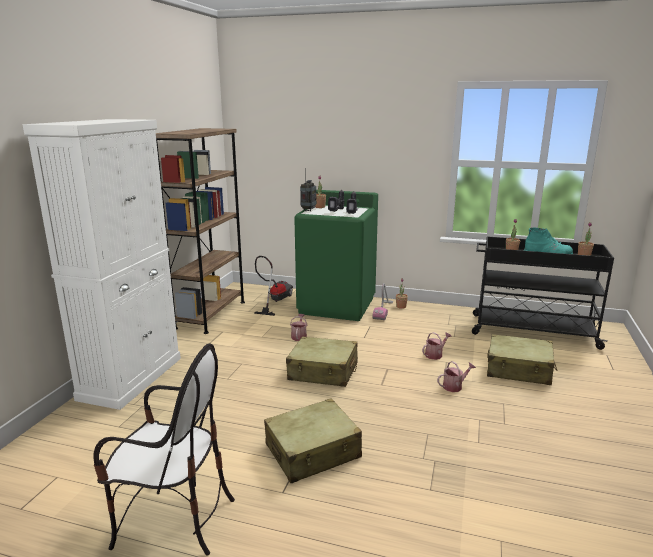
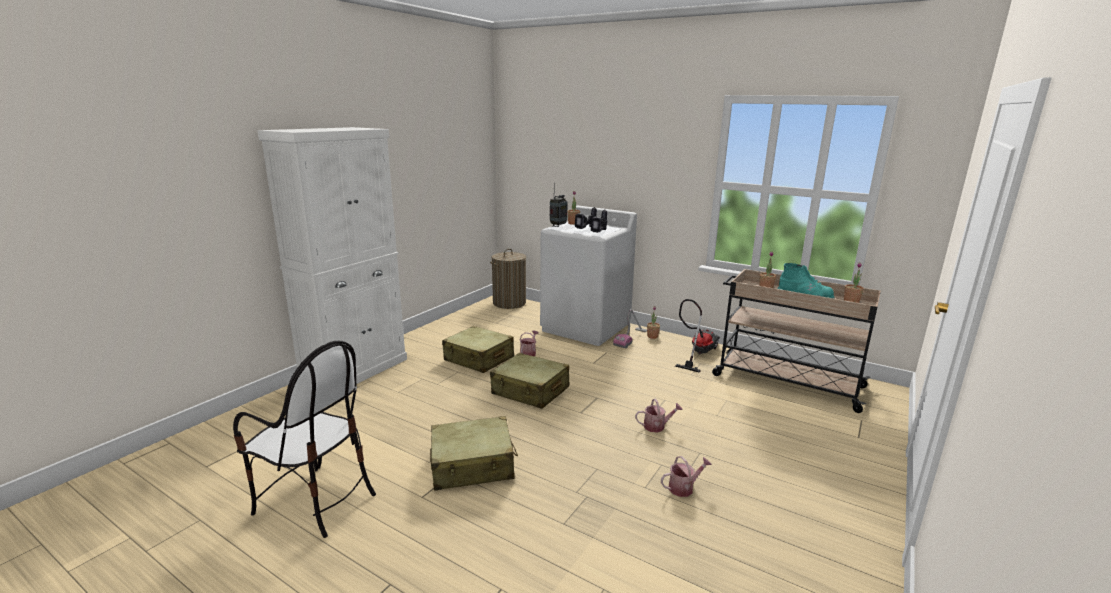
camera: 15 degrees right, 0 degrees up
(211, 315) = (458, 322): brown bookcase -> none
(250, 290) = (509, 303): none -> laundry basket
(274, 301) = (526, 316): vacuum cleaner -> vacuum cleaner (697, 353)
(337, 305) = (586, 327): green washing machine -> white washing machine
(435, 354) = (657, 391): watering can -> watering can (684, 487)
(519, 370) = (741, 420): beige suitcase -> beige suitcase (479, 359)
(531, 331) = (785, 381): black cart -> beige cart

